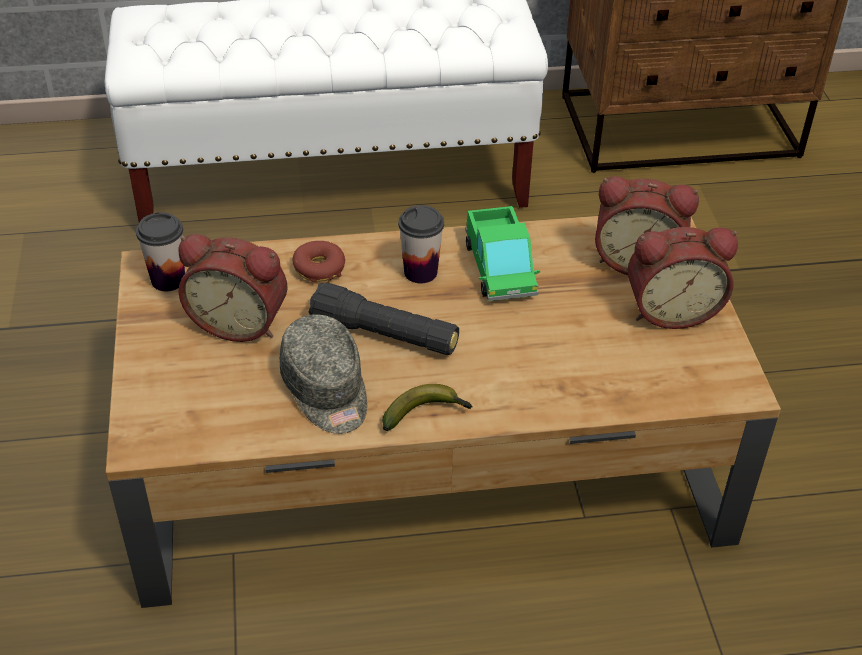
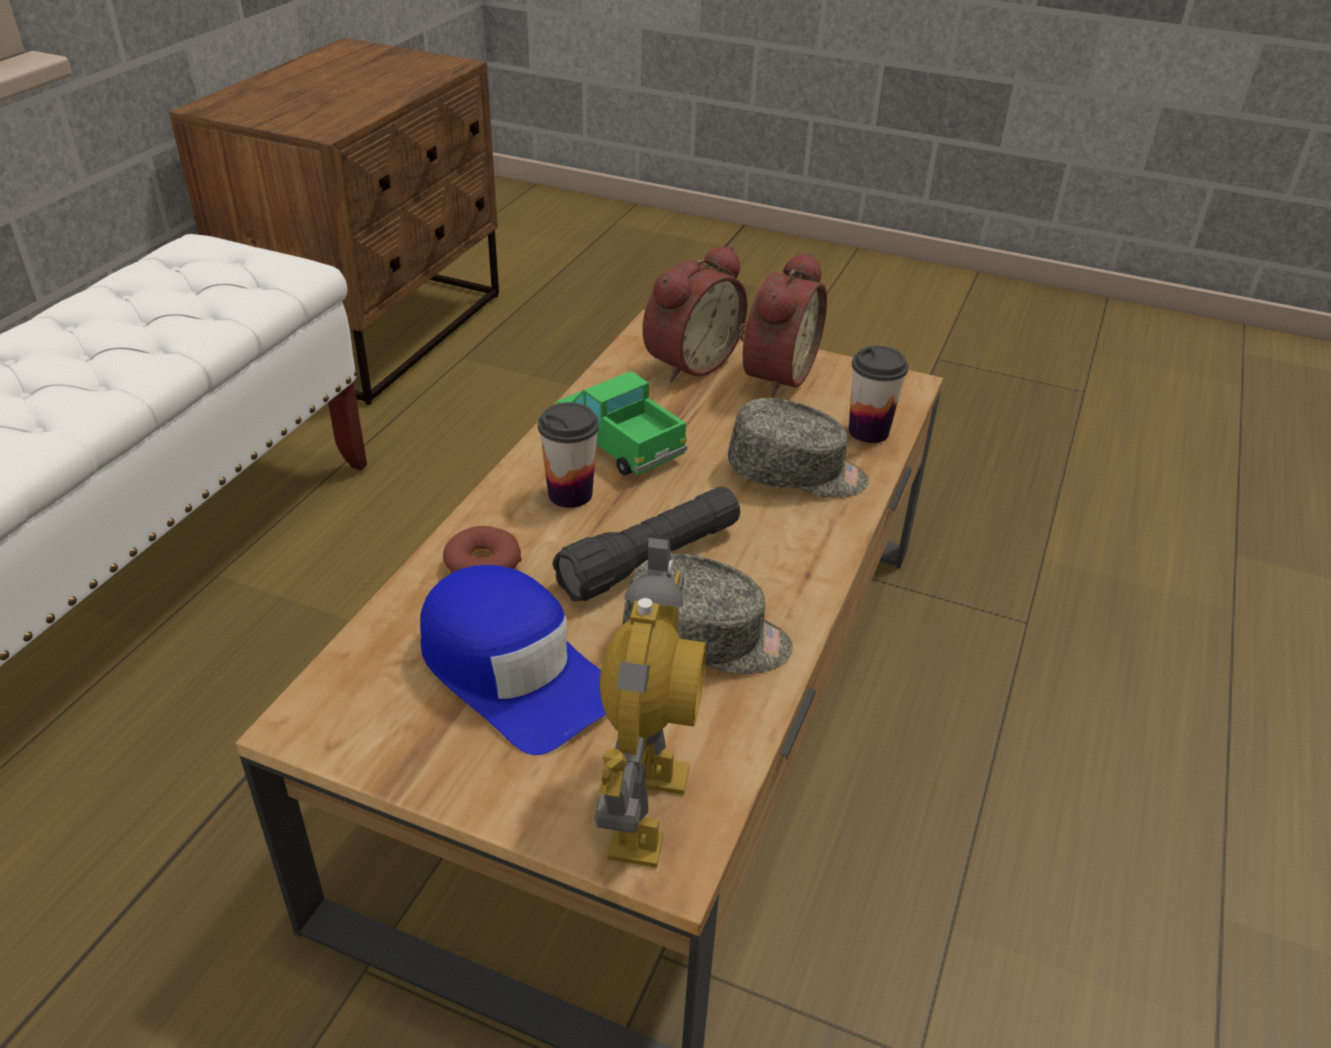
camera: 60 degrees left, 5 degrees down
(168, 280) = (357, 712): cup -> cup (868, 431)
(170, 418) = (645, 809): none -> toy robot
(240, 321) = (514, 671): alarm clock -> blue cap
(426, 414) = (803, 579): banana -> none
(500, 268) = (619, 441): toy truck -> toy truck turned 150 degrees counterclockwise
(547, 369) = (797, 474): none -> grey cap

